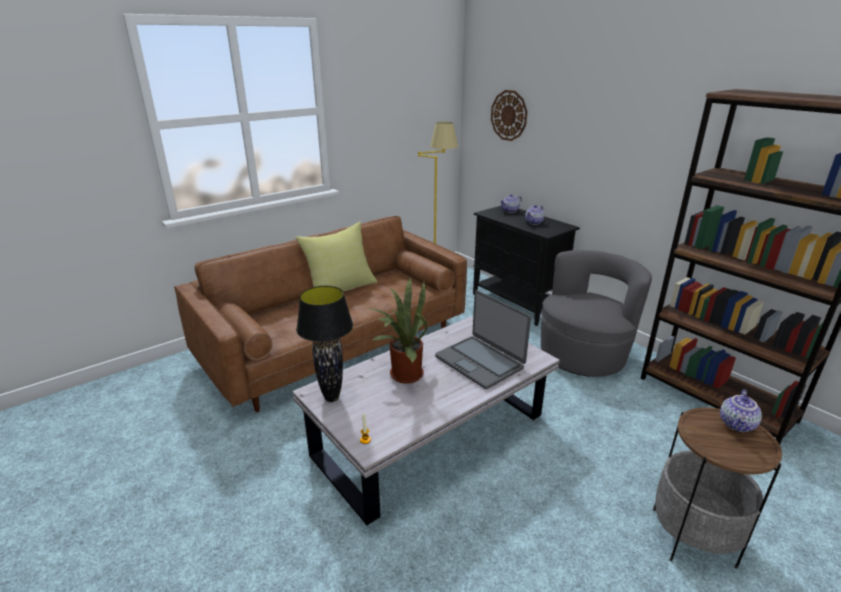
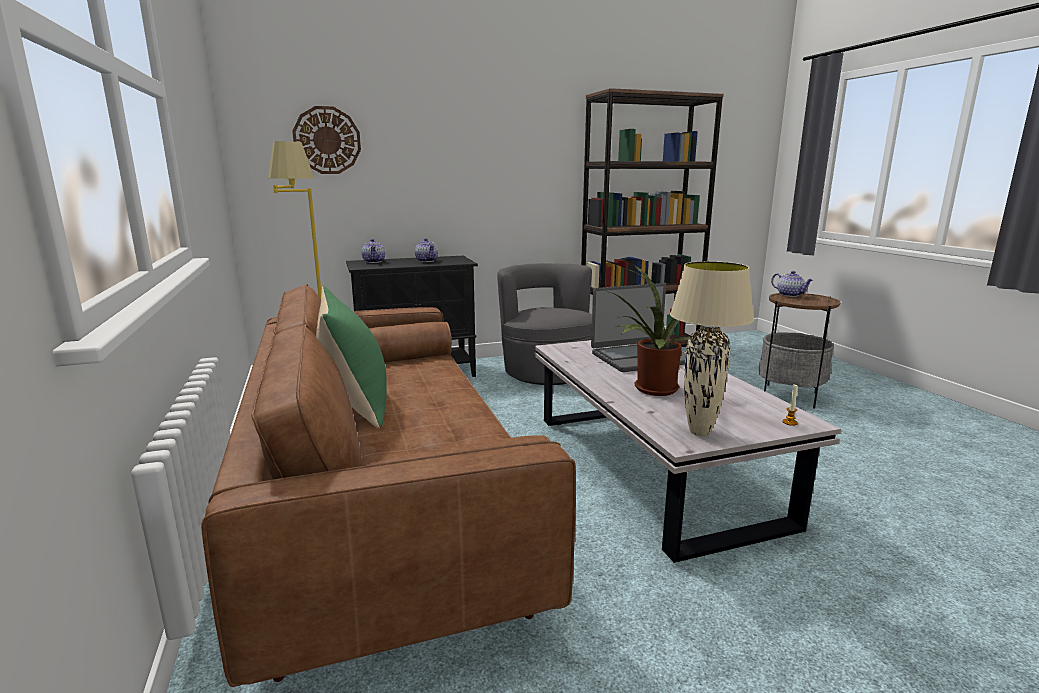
camera: 70 degrees left, 10 degrees down
(331, 398) = (699, 432): black table lamp -> beige table lamp
(341, 288) = (356, 405): yellow pillow -> green pillow

